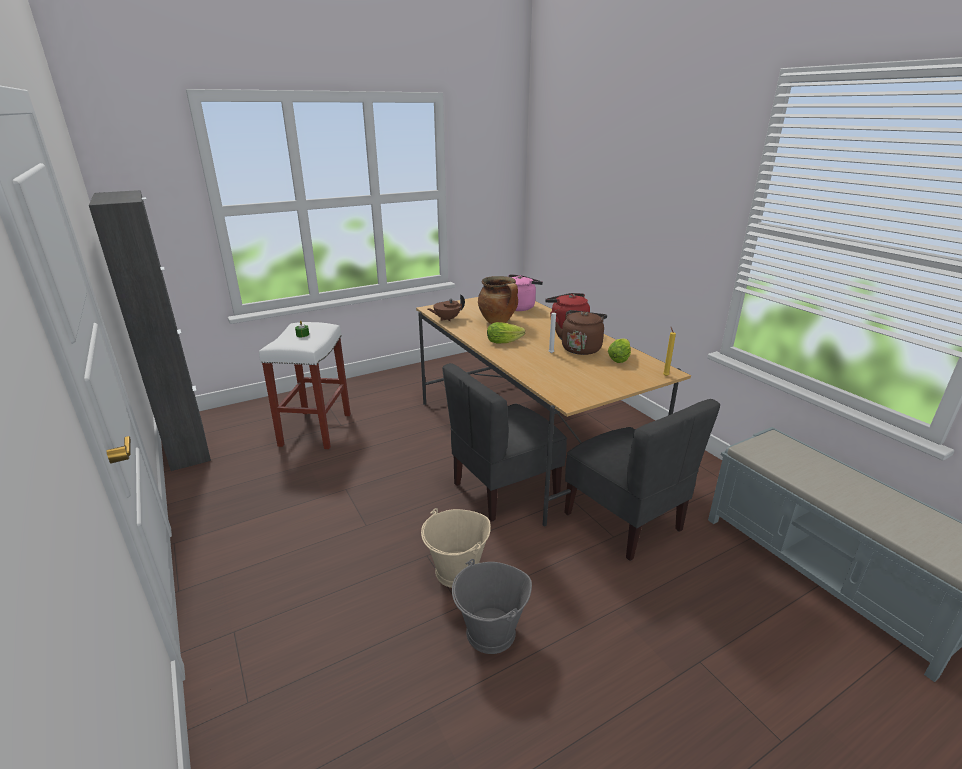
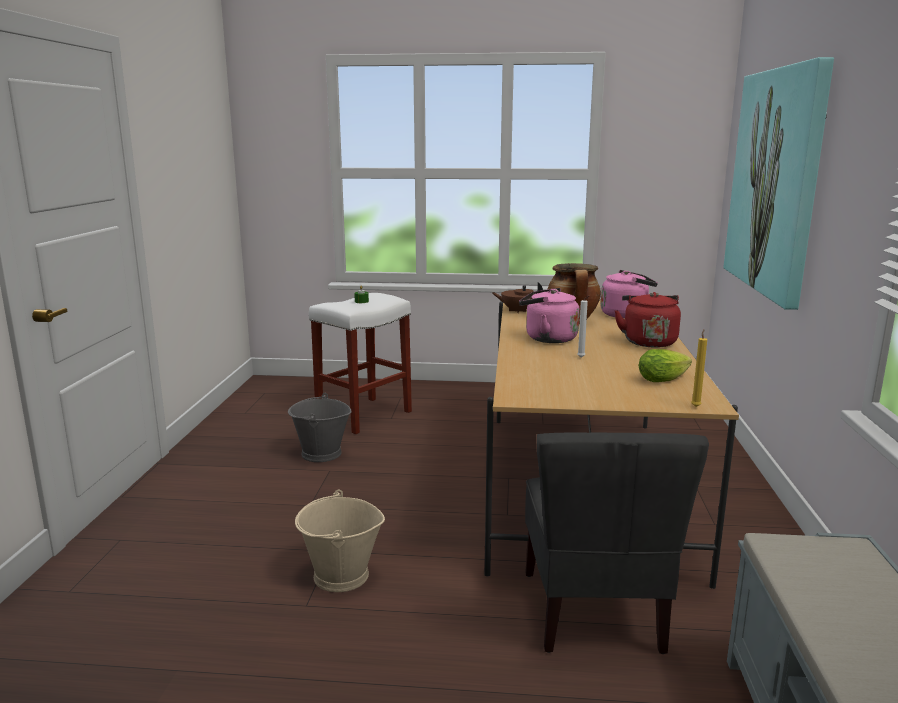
camera: 35 degrees right, 10 degrees down
(188, 446) = (249, 399): black cabinet -> none
(491, 633) = (304, 641): grey bucket -> grey bucket (321, 454)
(504, 489) = (484, 525): grey chair -> none
(506, 341) = (547, 338): lettuce -> pink kettle
(581, 348) = (629, 360): brown kettle -> none
(600, 200) = (776, 181): none -> picture

